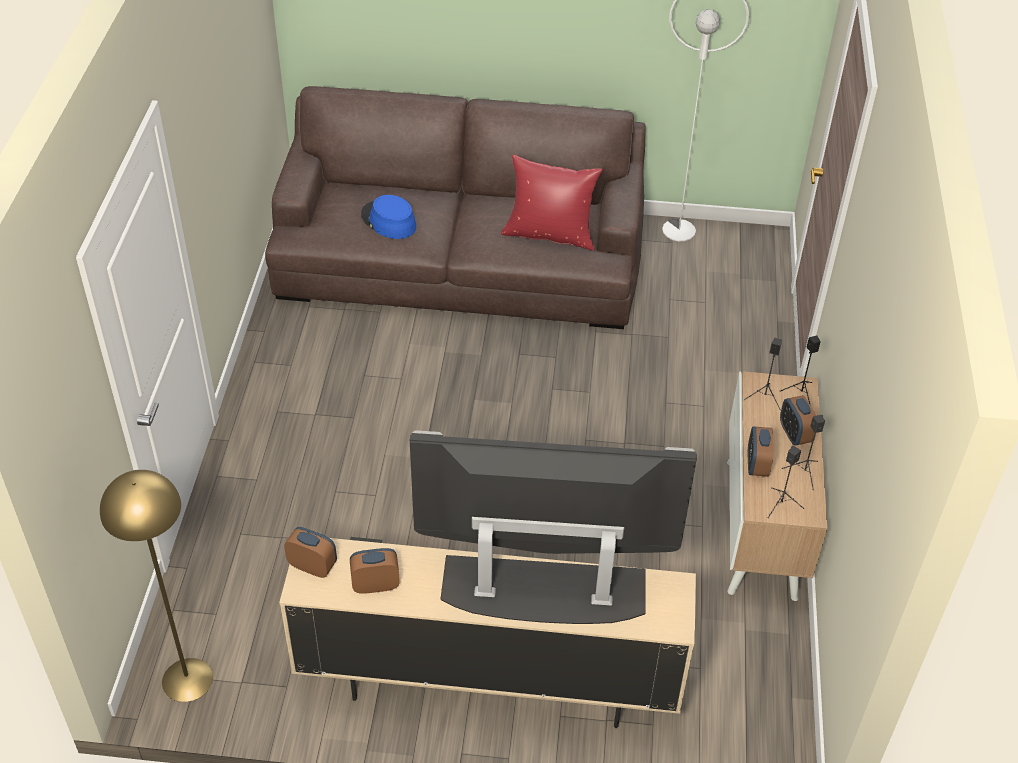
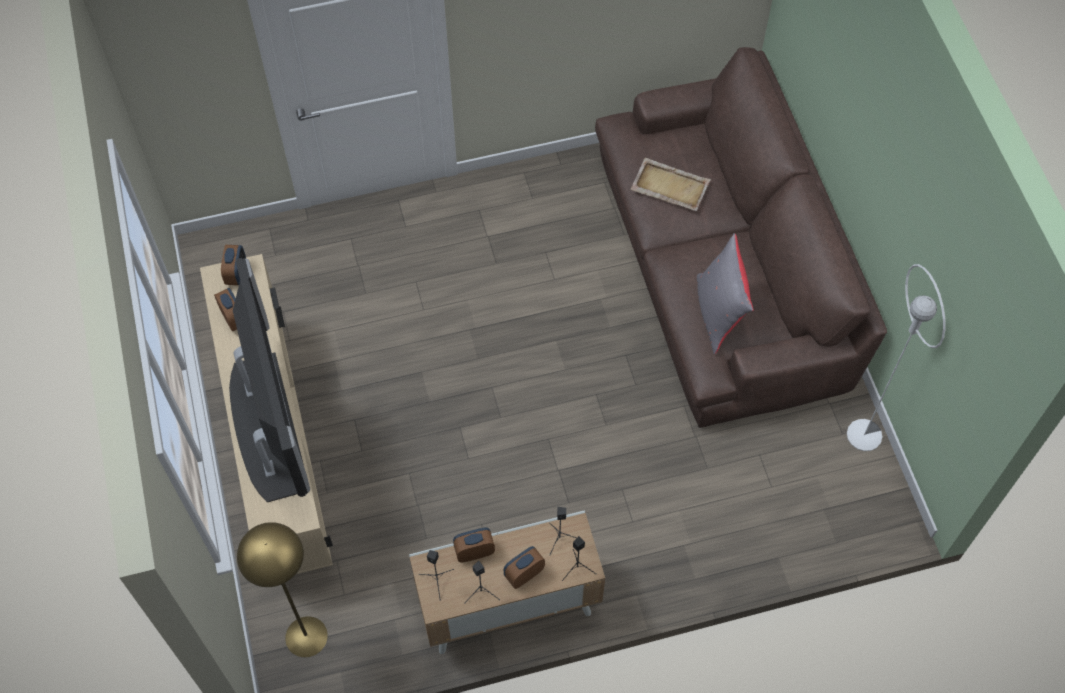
camera: 70 degrees right, 15 degrees up
(187, 680) = (216, 262): yellow floor lamp -> yellow floor lamp (306, 636)
(388, 221) = (669, 186): blue hat -> beige tray
(550, 234) = (719, 313): red pillow -> grey pillow

